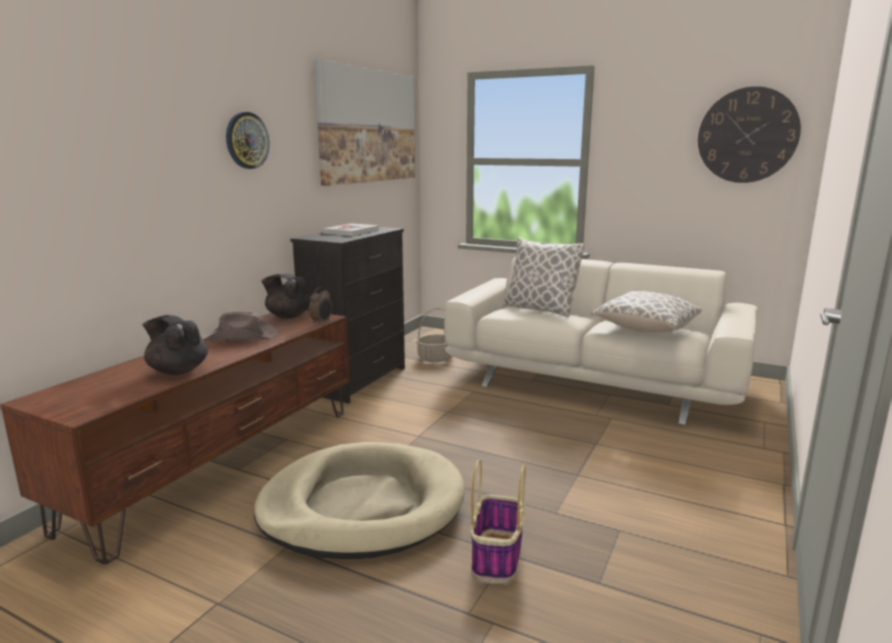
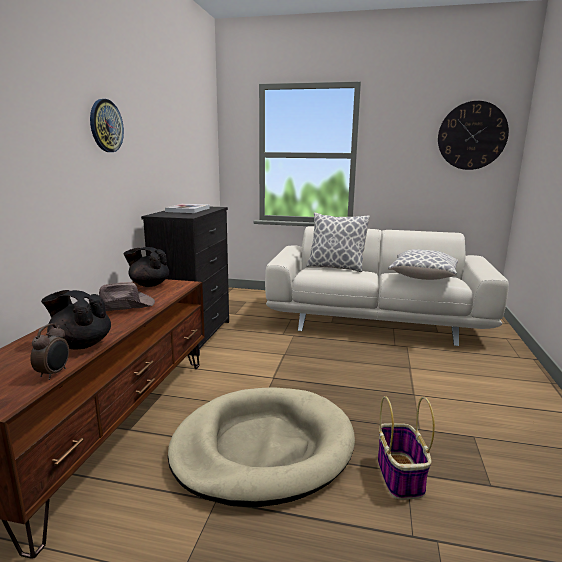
camera: 15 degrees left, 0 degrees up
(322, 322) = (184, 288): alarm clock -> alarm clock (54, 373)
(368, 126) = (188, 123): picture -> none
(436, 358) = (249, 311): basket -> none

